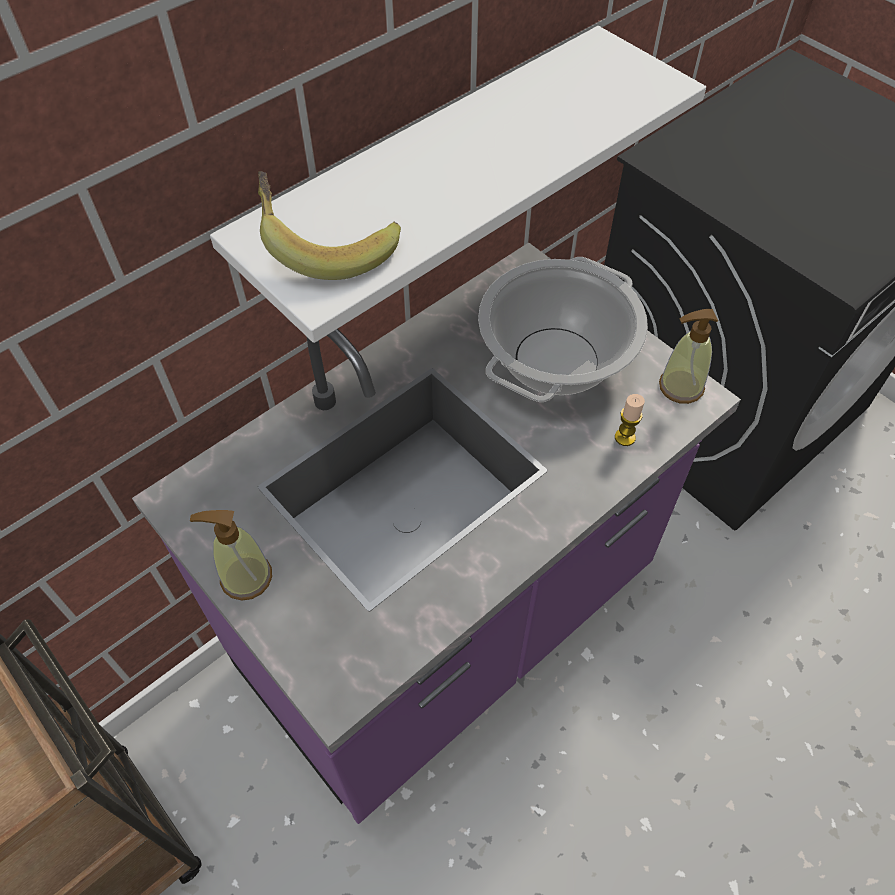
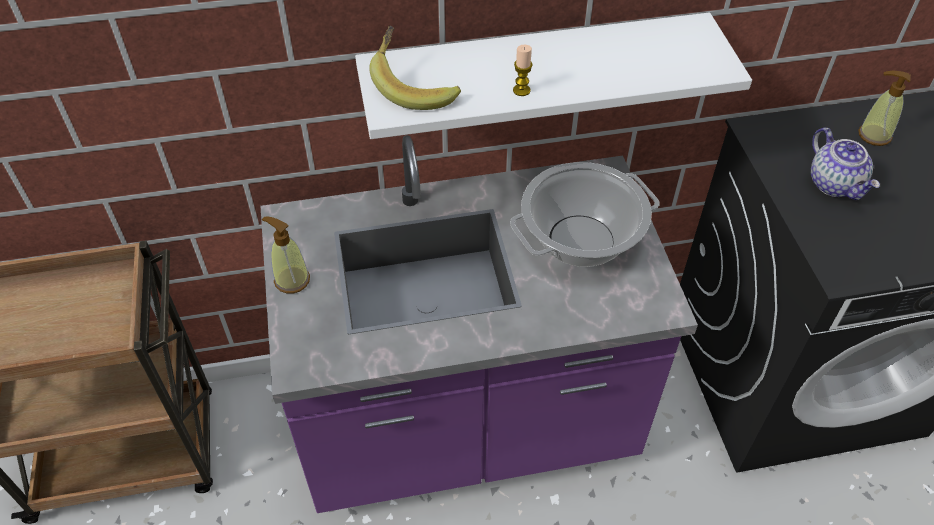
camera: 30 degrees right, 5 degrees down
(625, 437) = (591, 310): candle -> candle (521, 90)
(680, 387) = (658, 296): soap dispenser -> soap dispenser (874, 135)
(772, 184) = (835, 184): none -> teapot

